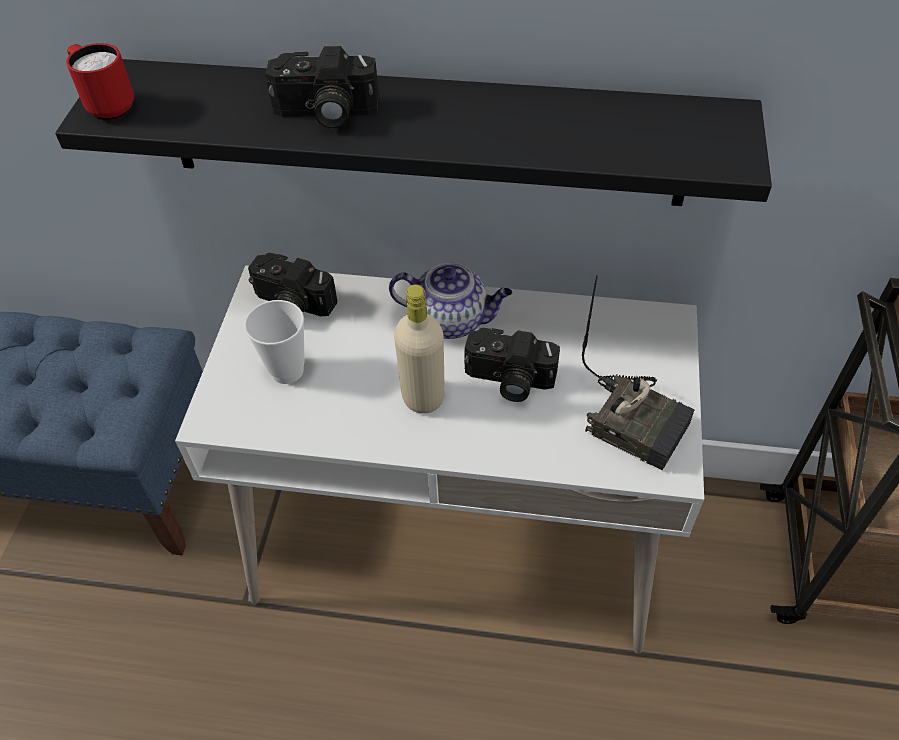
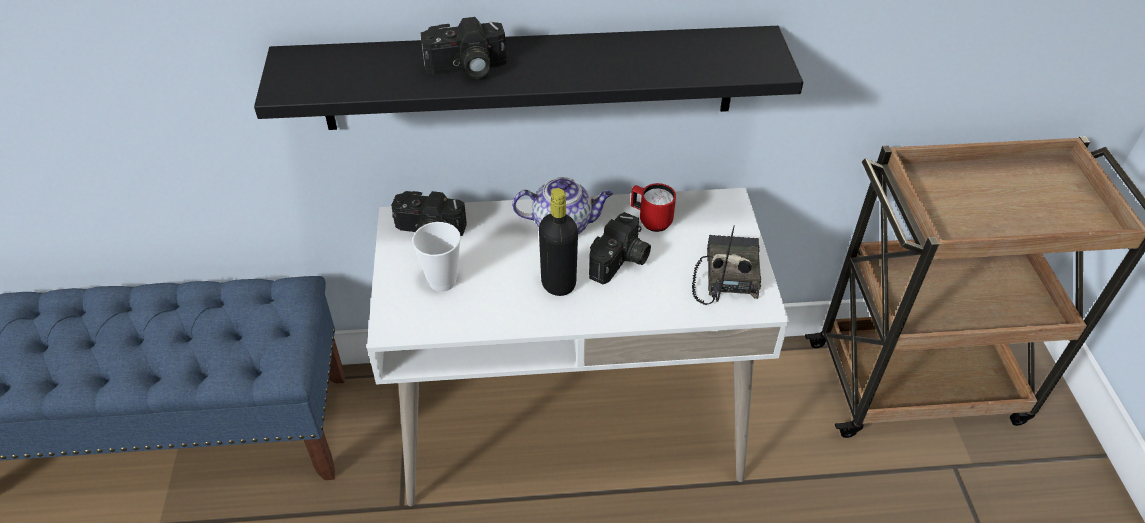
camera: 15 degrees left, 5 degrees down
(107, 105) = (288, 81): red mug -> red mug (650, 221)
(423, 397) = (558, 284): beige bottle -> black bottle
(508, 380) = (621, 262): camera -> camera turned 60 degrees counterclockwise
(636, 421) = (725, 276): radio -> radio turned 105 degrees counterclockwise

